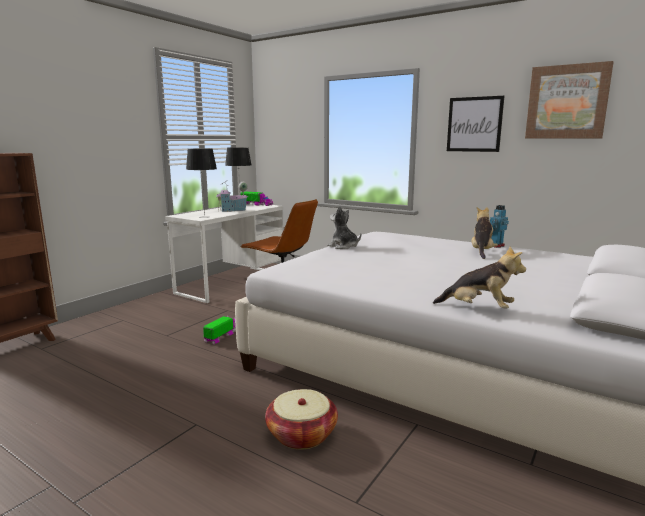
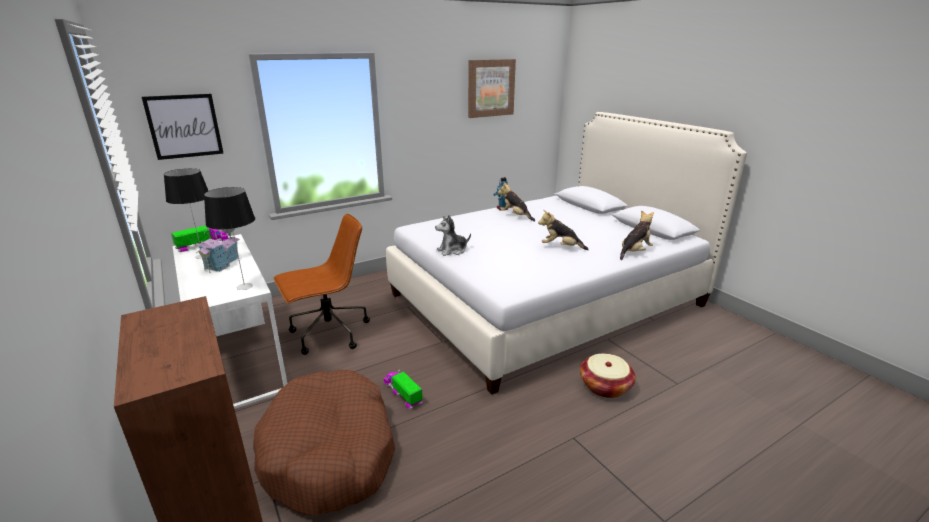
camera: 65 degrees left, 10 degrees up
(148, 329) = (330, 453): none -> brown dog bed
(421, 275) = (560, 247): none -> plush toy
(474, 124) = (430, 108): picture -> picture (184, 126)

